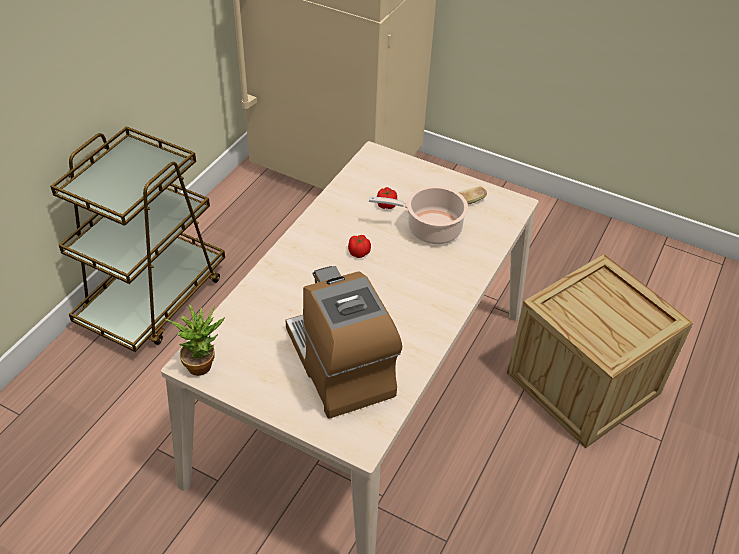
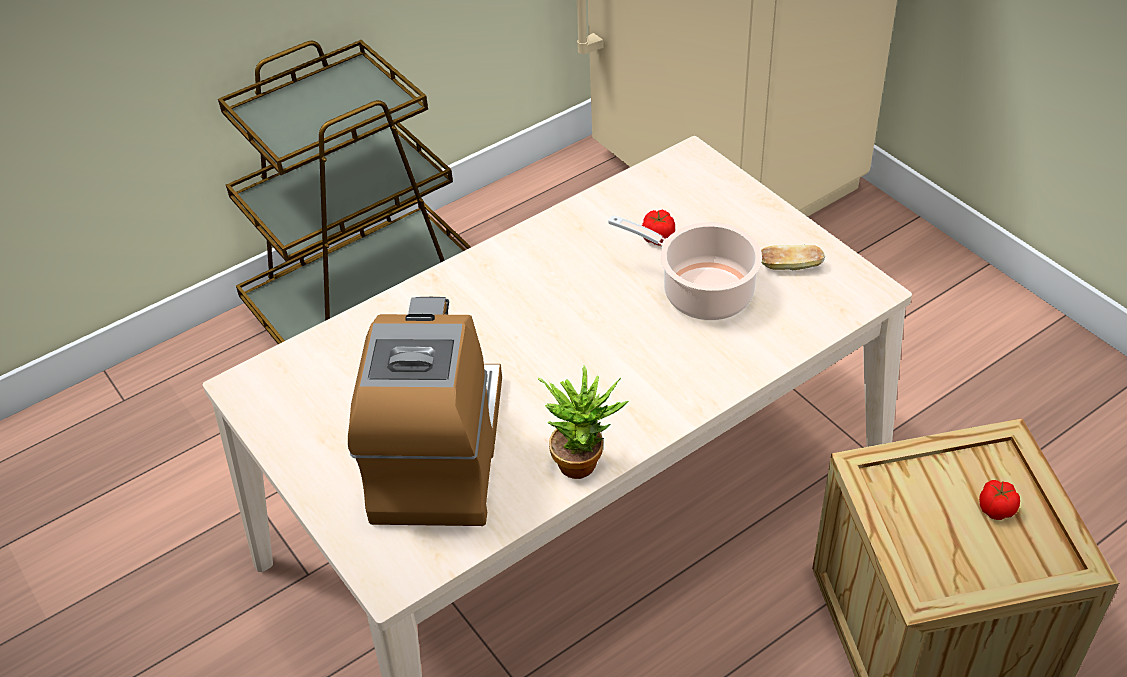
camera: 30 degrees right, 0 degrees up
(203, 363) = (259, 390): potted plant -> potted plant (584, 460)
(358, 252) = (570, 298): tomato -> tomato (995, 508)

